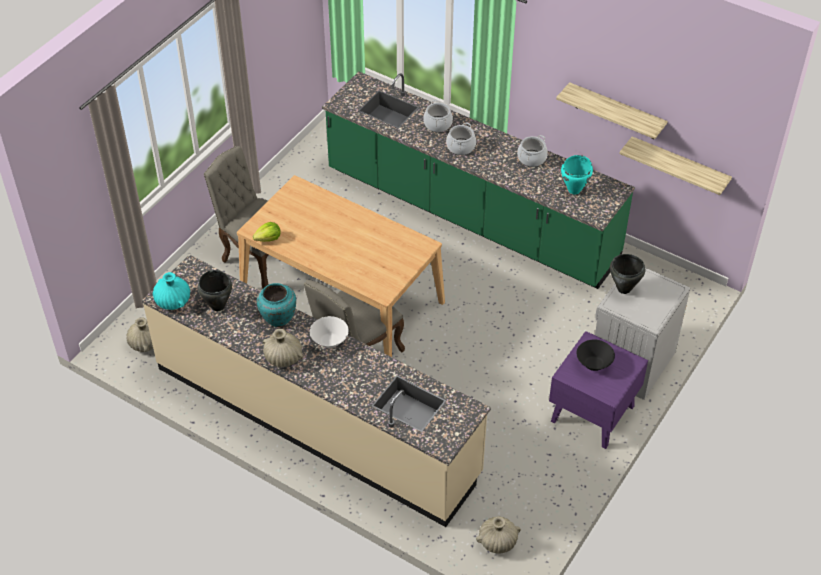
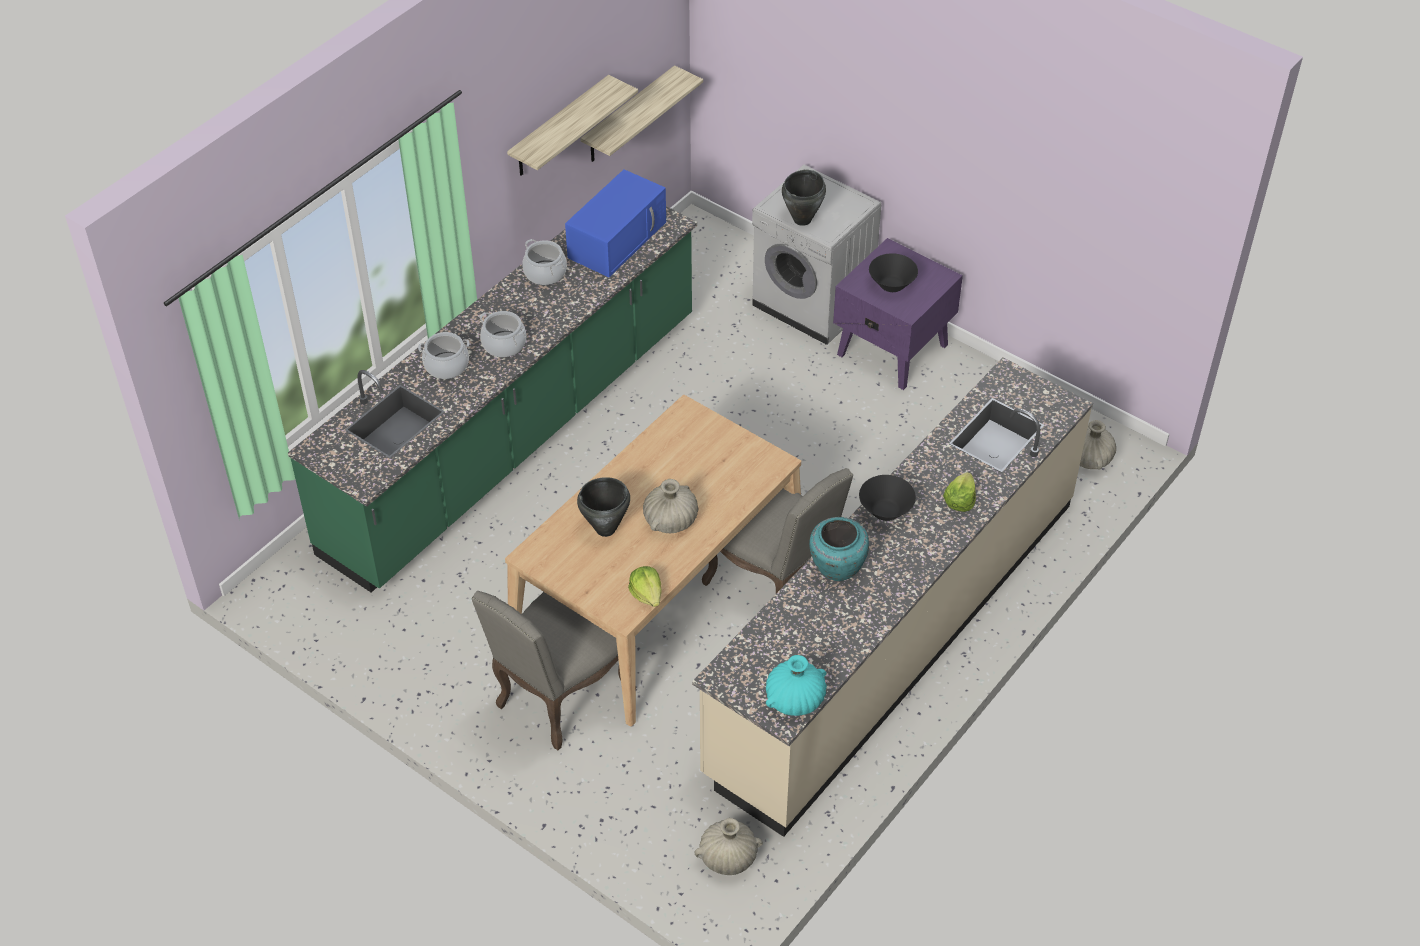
camera: 85 degrees left, 0 degrees up
(217, 306) = (809, 642): black cooking pot -> black cooking pot (606, 529)
(283, 358) = (916, 564): beige vase -> beige vase (671, 521)
(330, 341) = (885, 511): white bowl -> black bowl
(342, 381) = (959, 500): none -> lettuce
(574, 190) = (618, 238): turquoise cooking pot -> blue microwave

